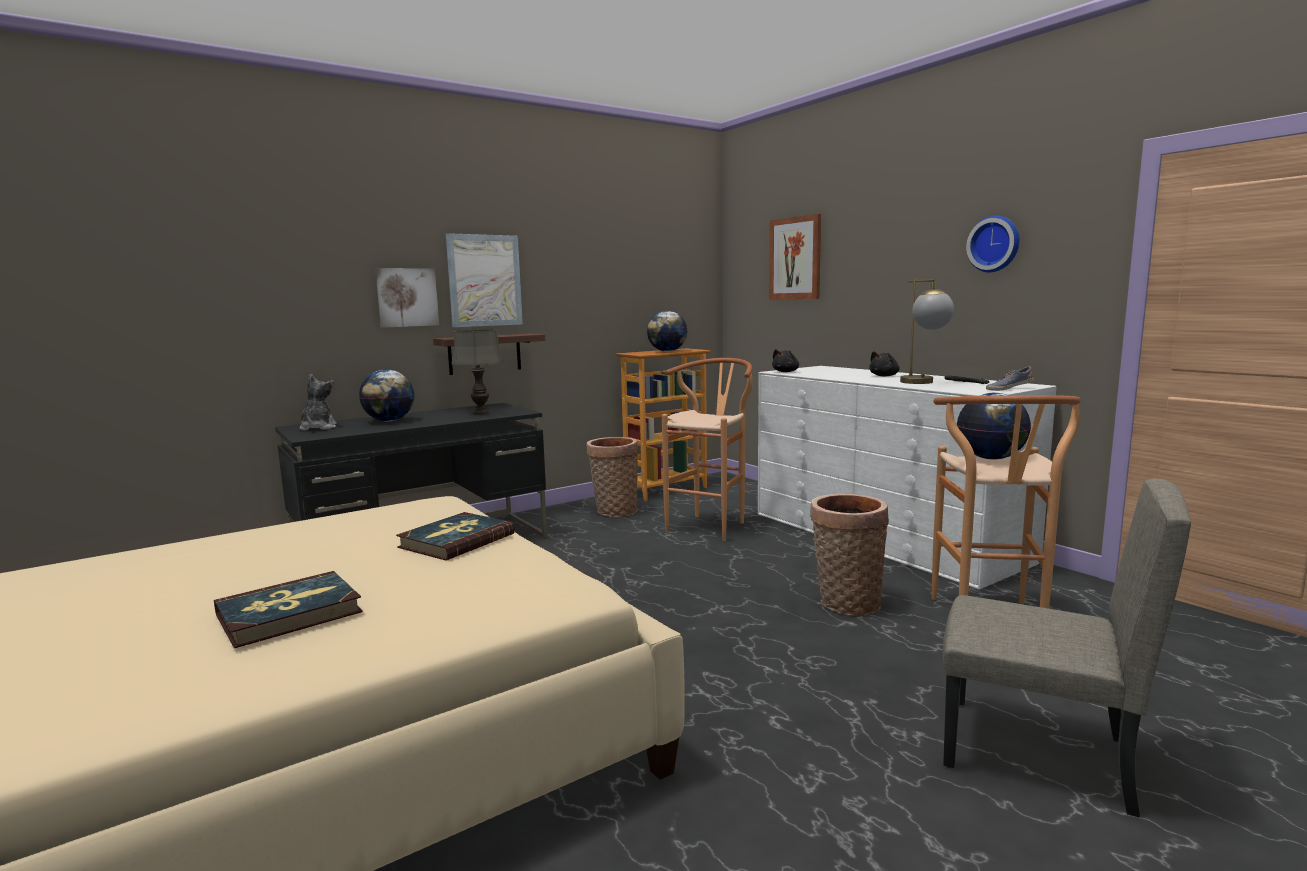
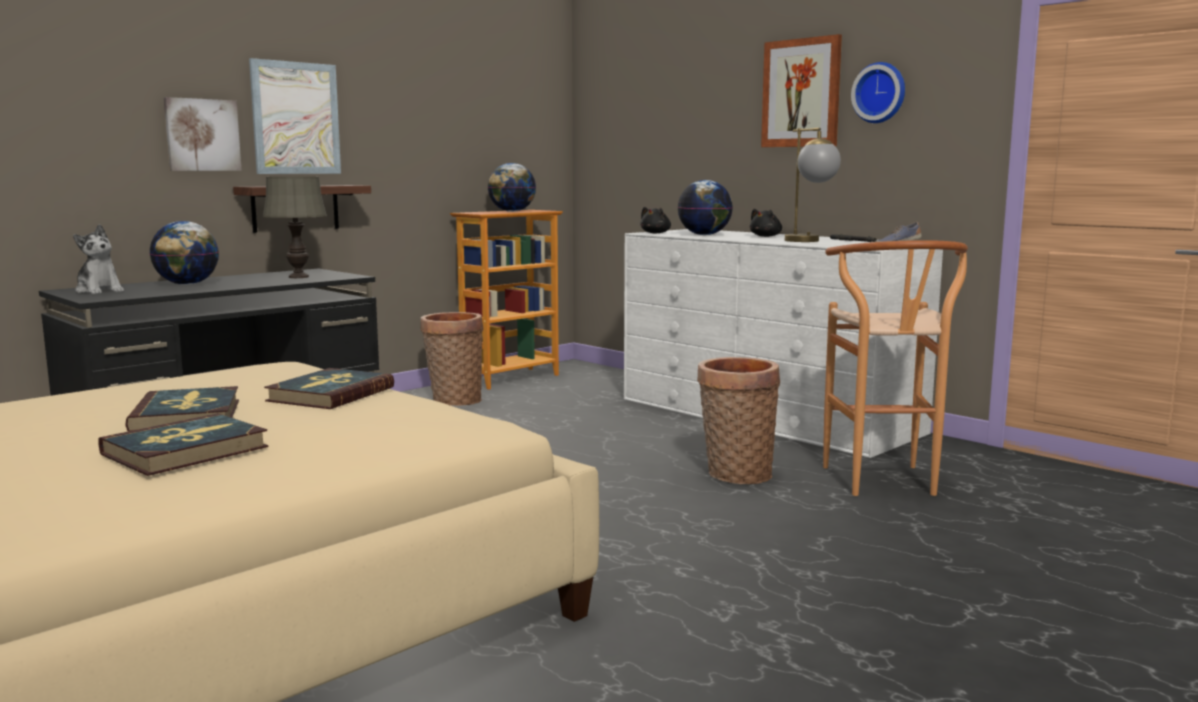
camera: 10 degrees left, 0 degrees up
(318, 428) = (99, 291): plush toy -> plush toy turned 150 degrees clockwise
(322, 564) = (187, 415): none -> book
(710, 525) = (572, 411): brown stool -> none
(795, 258) = (661, 105): picture -> picture (801, 93)
(991, 458) = (882, 313): globe -> globe (704, 235)
(1036, 753) = (932, 579): beige chair -> none

